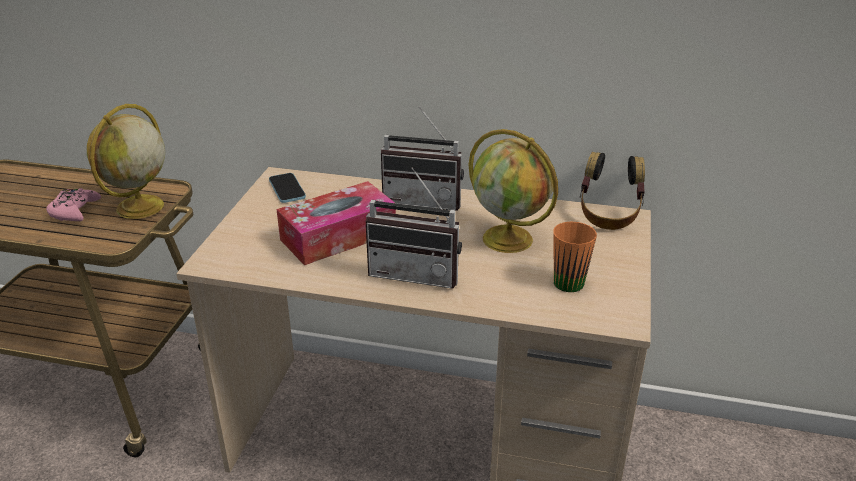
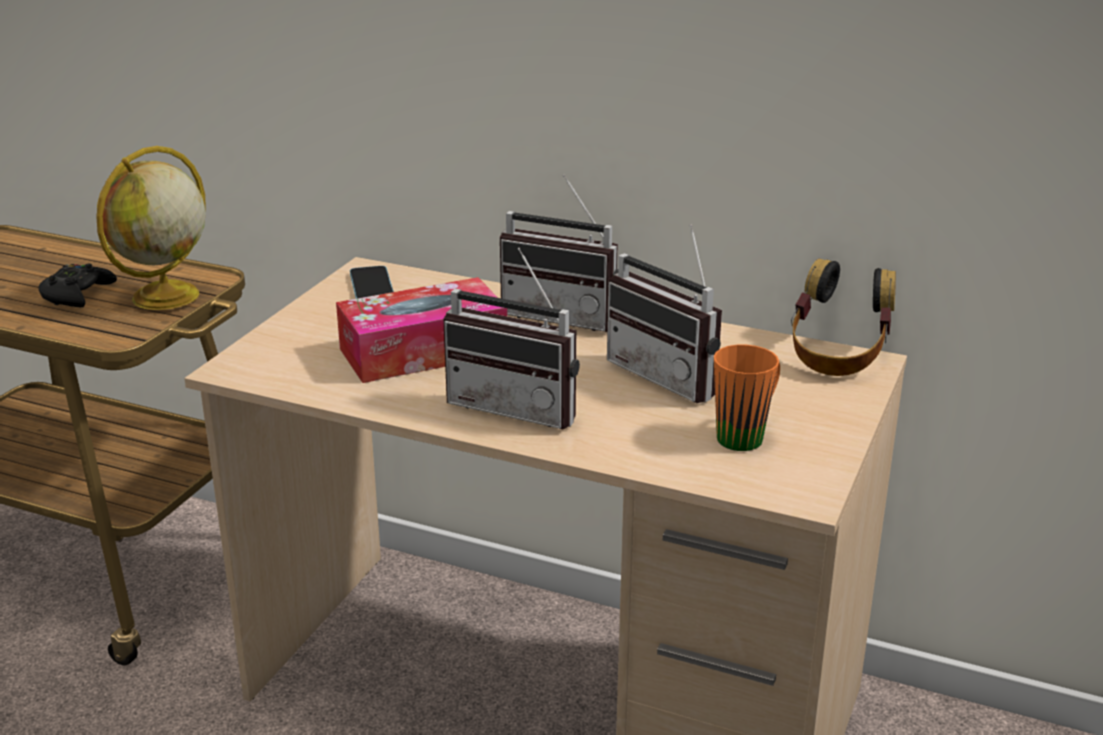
camera: 10 degrees right, 5 degrees down
(74, 211) = (77, 294): pink game controller -> black game controller
(509, 239) = (672, 376): globe -> radio

